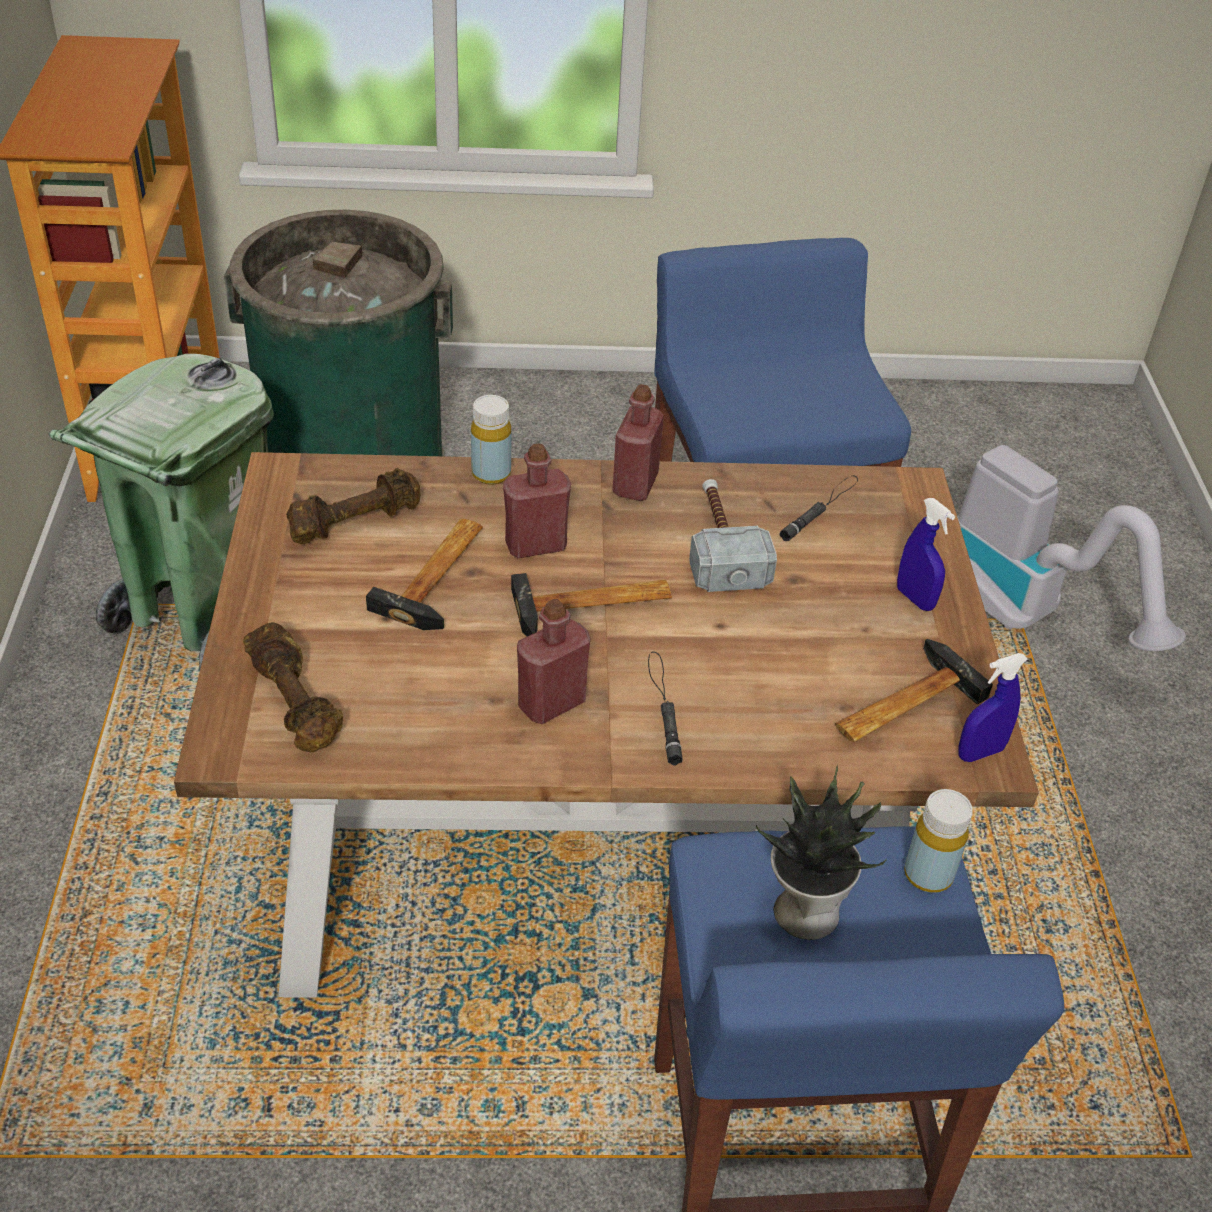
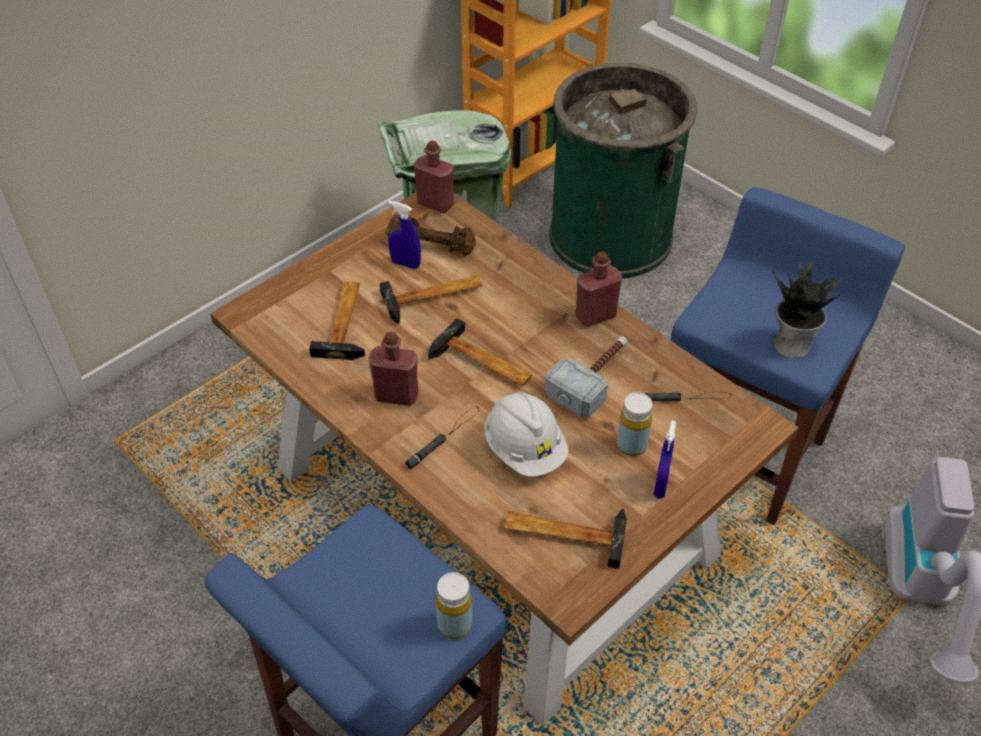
camera: 50 degrees right, 5 degrees up
(296, 704) = (295, 314): brown dumbbell -> none
(375, 669) = (346, 322): none -> hammer
(491, 474) = (529, 262): yellow bottle -> yellow bottle (631, 445)
(535, 545) = (499, 313): red bottle -> red bottle (435, 204)
(756, 658) = (525, 449): none -> white hard hat
(804, 909) = (373, 585): potted plant -> potted plant (791, 344)
(980, 753) = (569, 591): blue spray bottle -> blue spray bottle (405, 264)

